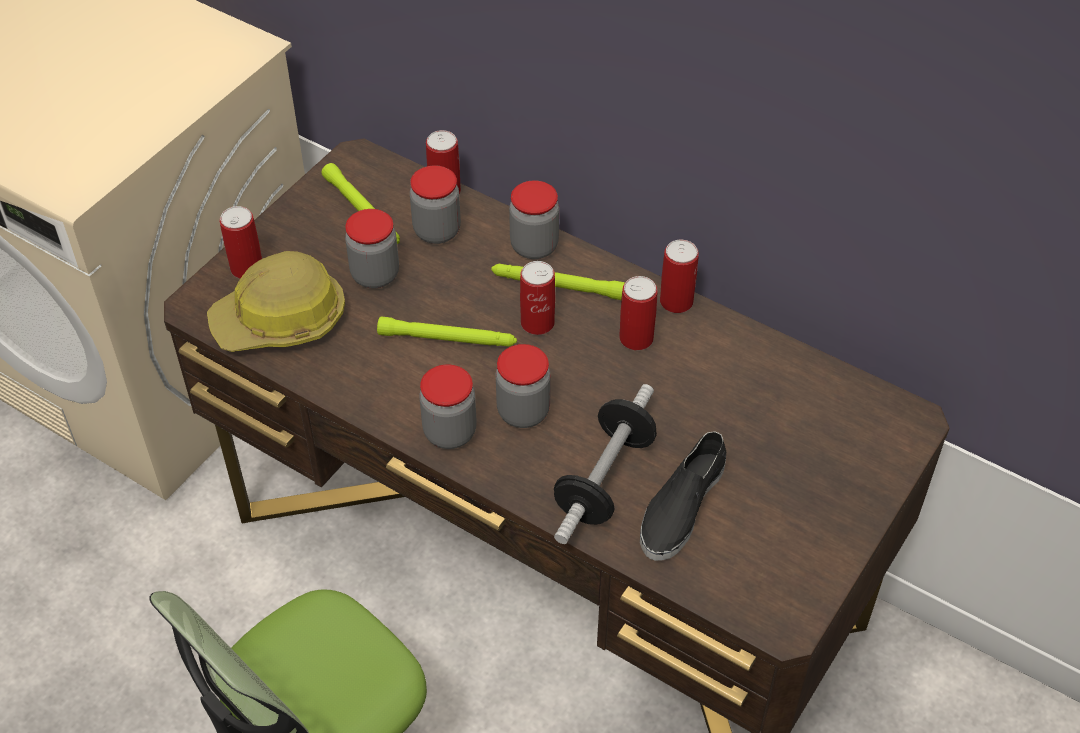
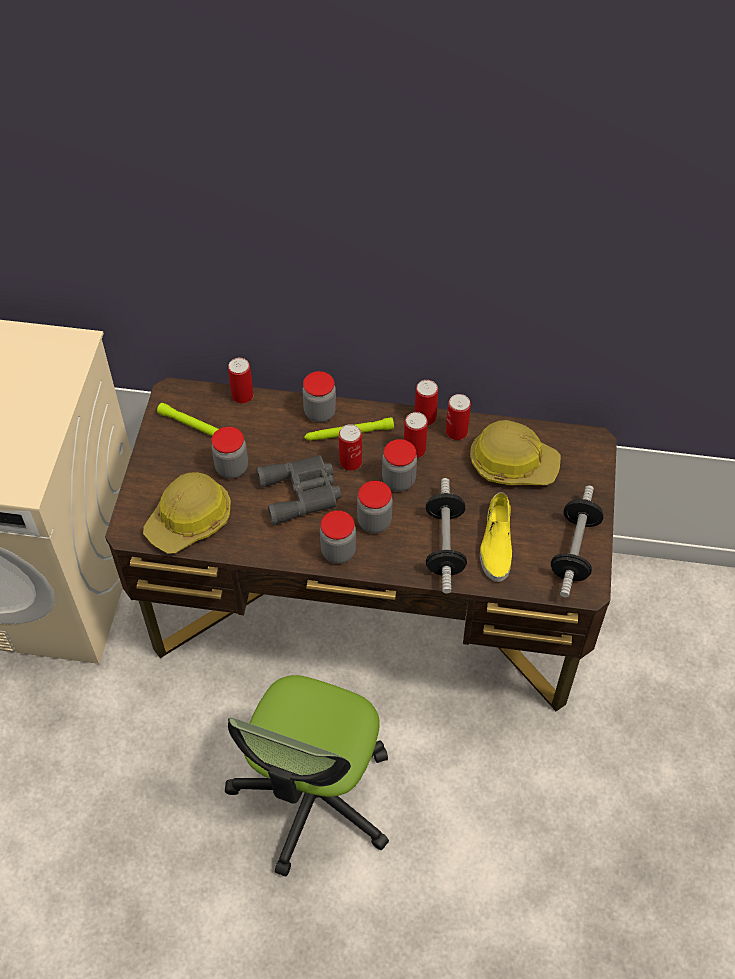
camera: 25 degrees left, 5 degrees up
(247, 268) = (146, 493): can -> can (456, 432)
(437, 231) = (253, 424): jar -> jar (398, 480)
(448, 339) = (302, 493): green flashlight -> grey binoculars
(681, 506) = (496, 543): black shoe -> yellow shoe
(769, 406) = (512, 463): none -> hard hat
(794, 561) = (574, 550): none -> dumbbell

